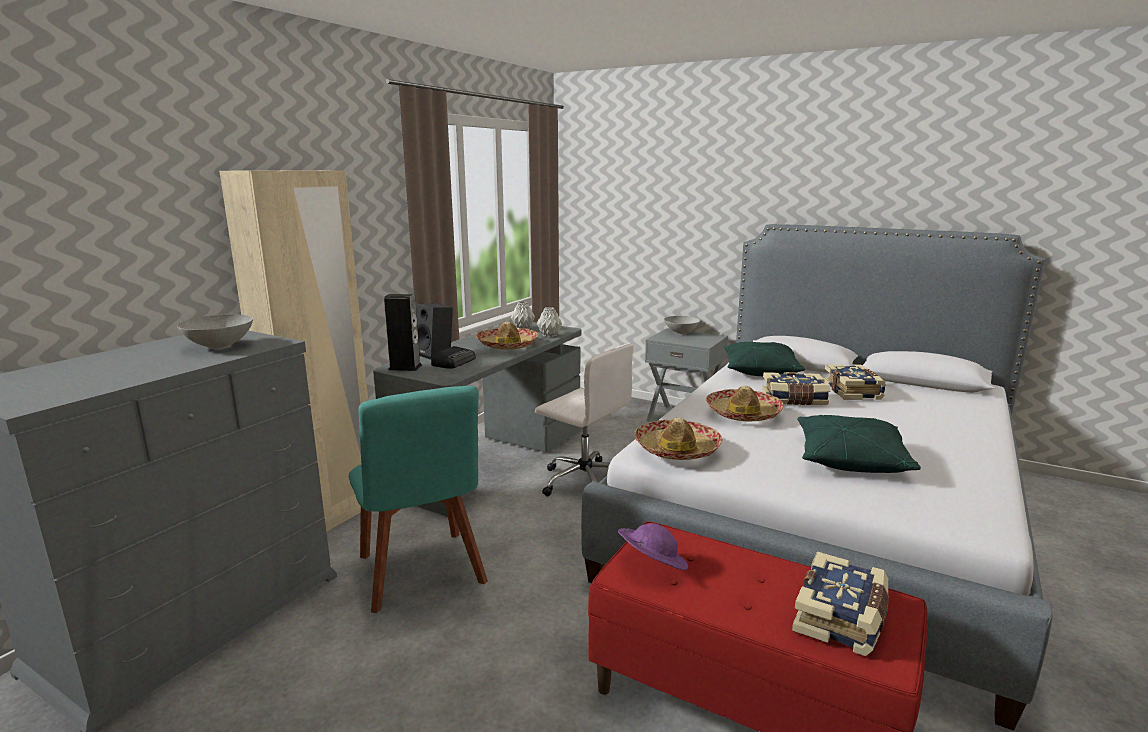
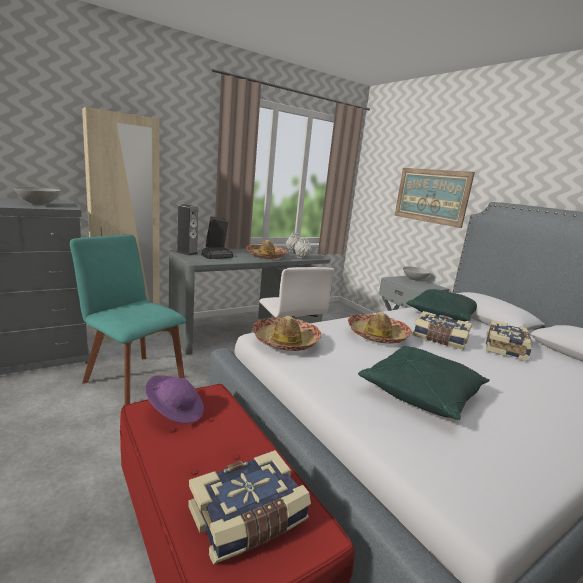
camera: 25 degrees right, 0 degrees up
(422, 574) = (132, 377): turquoise chair -> turquoise chair turned 120 degrees clockwise
(680, 221) = (431, 196): none -> picture

